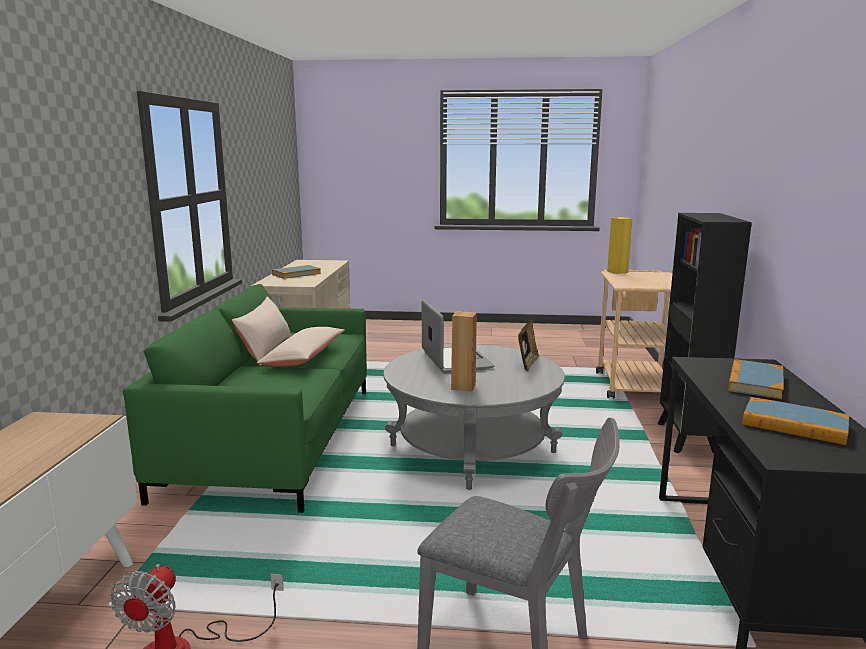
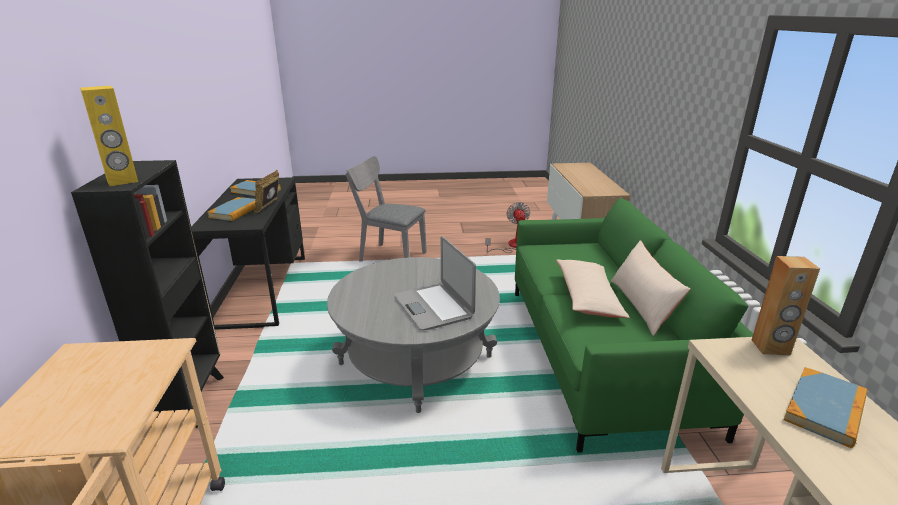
camera: 170 degrees right, 10 degrees up
(463, 387) = (419, 272): brown speaker -> brown speaker (770, 347)
(527, 364) = (359, 307): picture frame -> picture frame (269, 207)
(617, 272) = (100, 431): yellow speaker -> yellow speaker (122, 181)

